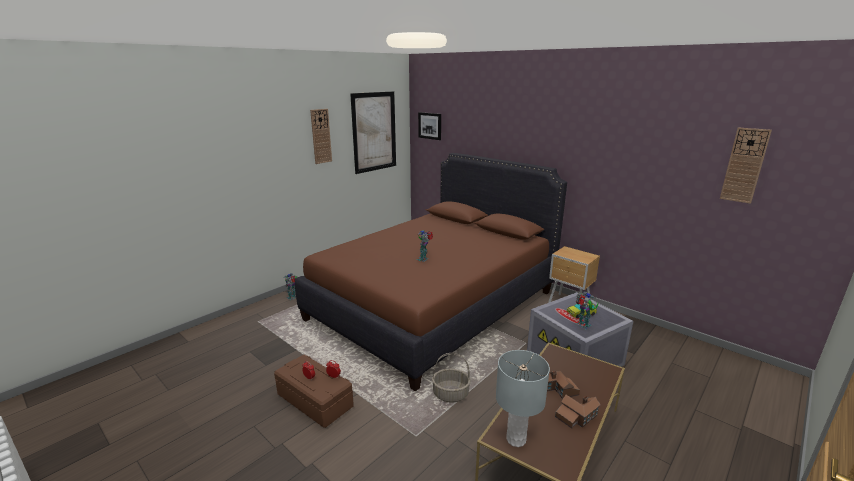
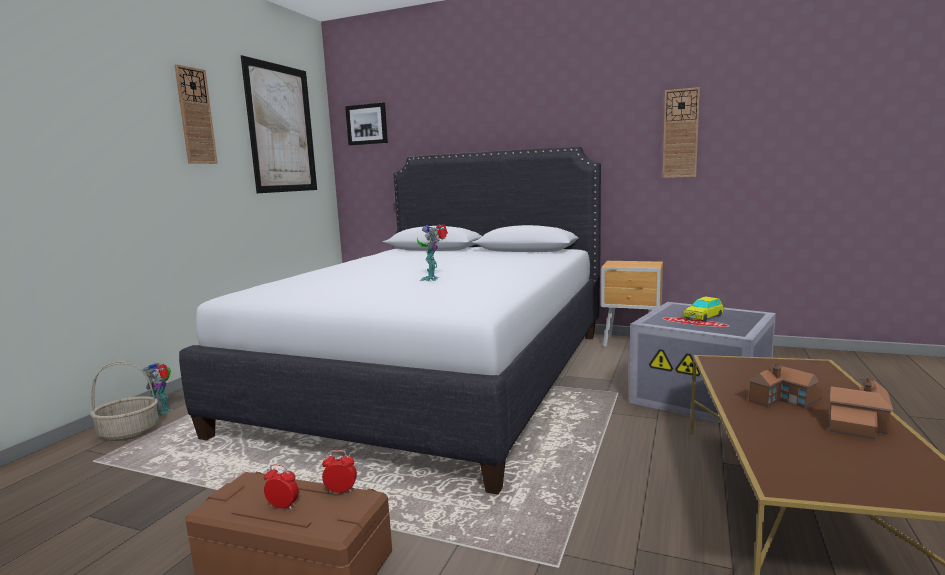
camera: 20 degrees left, 10 degrees down
(433, 305) = (437, 377): brown bed -> white bed
(451, 394) = (564, 482): basket -> basket (130, 432)
(516, 439) = (819, 478): grey table lamp -> none
(583, 325) = (723, 326): toy robot -> none
(744, 165) = (840, 92): wall clock -> wall clock (680, 133)

